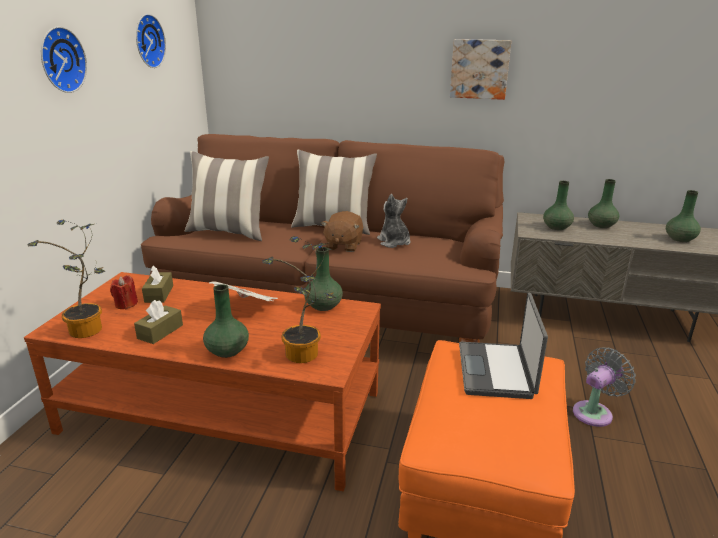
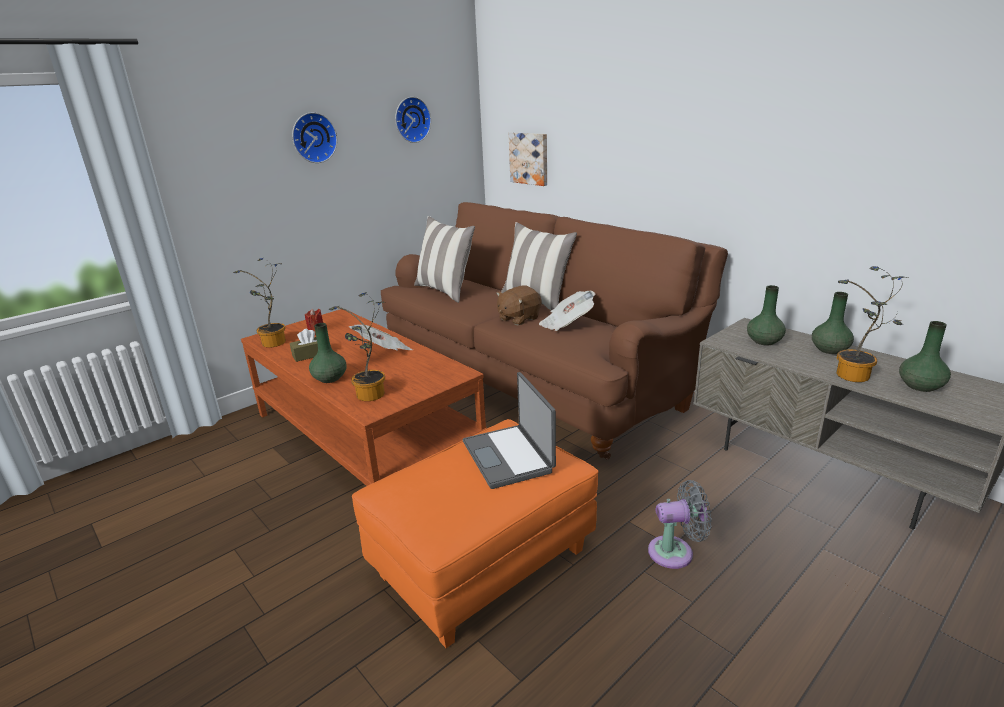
camera: 35 degrees right, 0 degrees up
(159, 294) = (344, 329): brown tissue box -> none
(324, 306) = (436, 364): green vase -> none
(394, 242) = (566, 324): plush toy -> newspaper
(479, 69) = (709, 147): picture -> picture (529, 158)
(497, 371) = (509, 456): laptop -> laptop turned 60 degrees counterclockwise
(642, 241) = (855, 378): none -> potted plant

